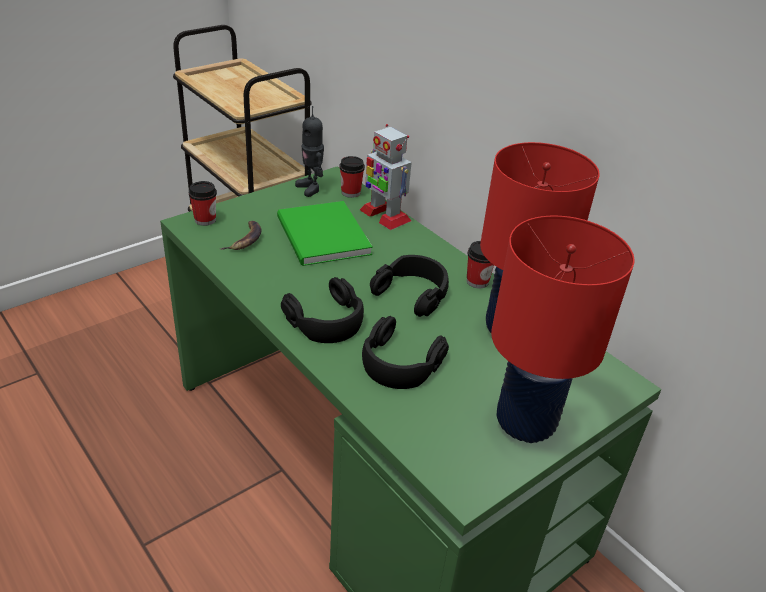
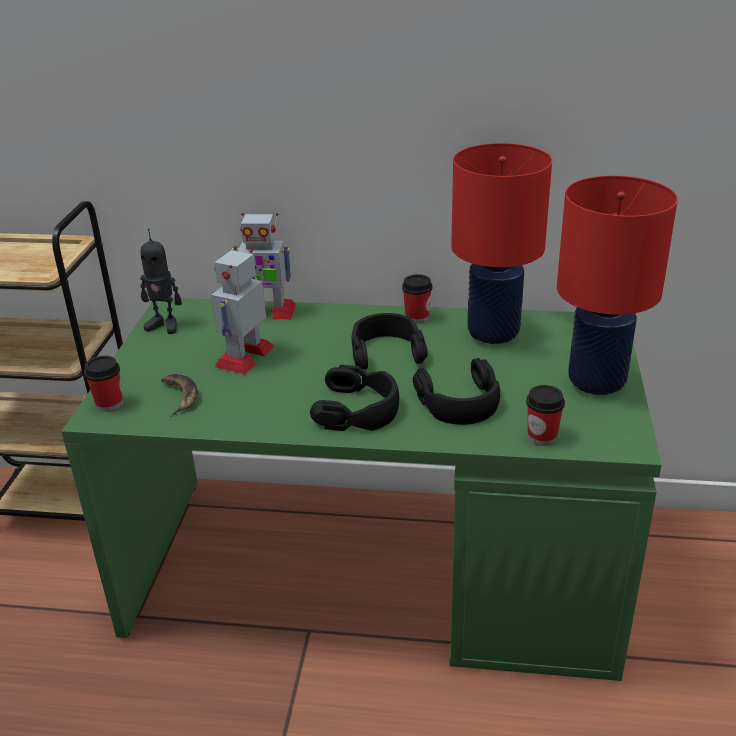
camera: 40 degrees left, 5 degrees down
(321, 237) = (245, 356): green book -> toy robot
(350, 192) = (207, 310): cup -> cup (542, 437)

